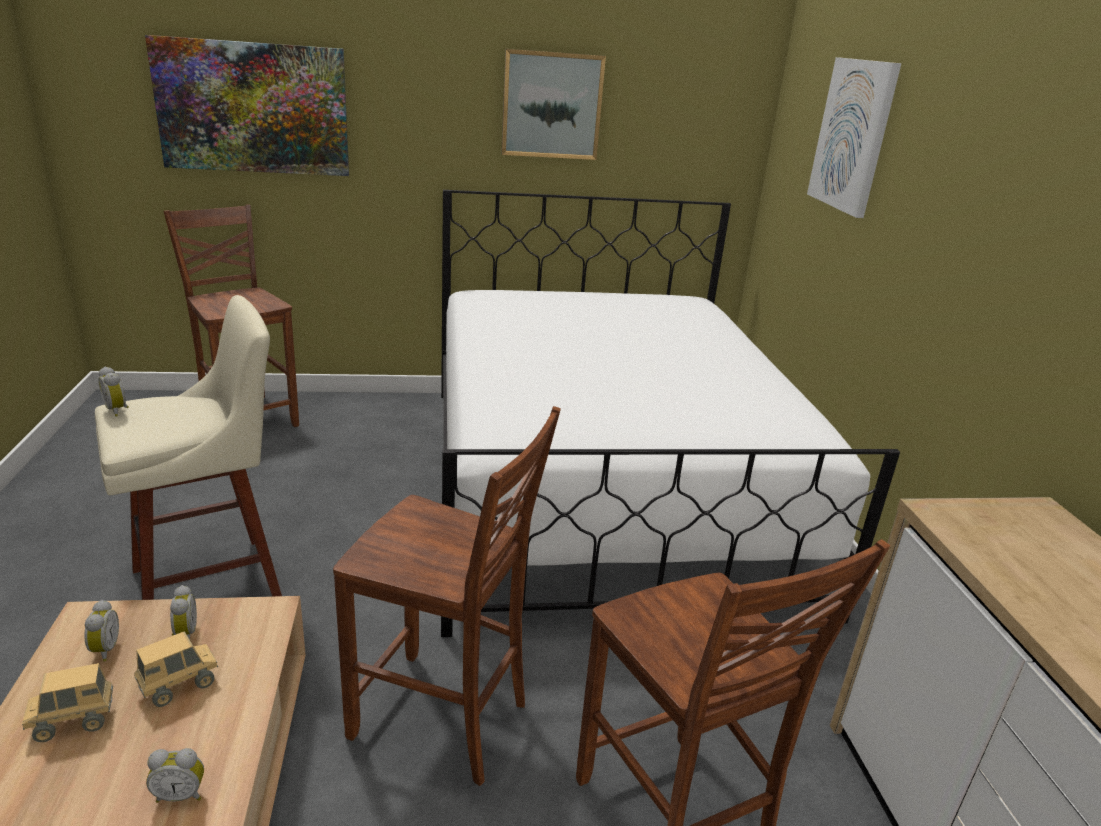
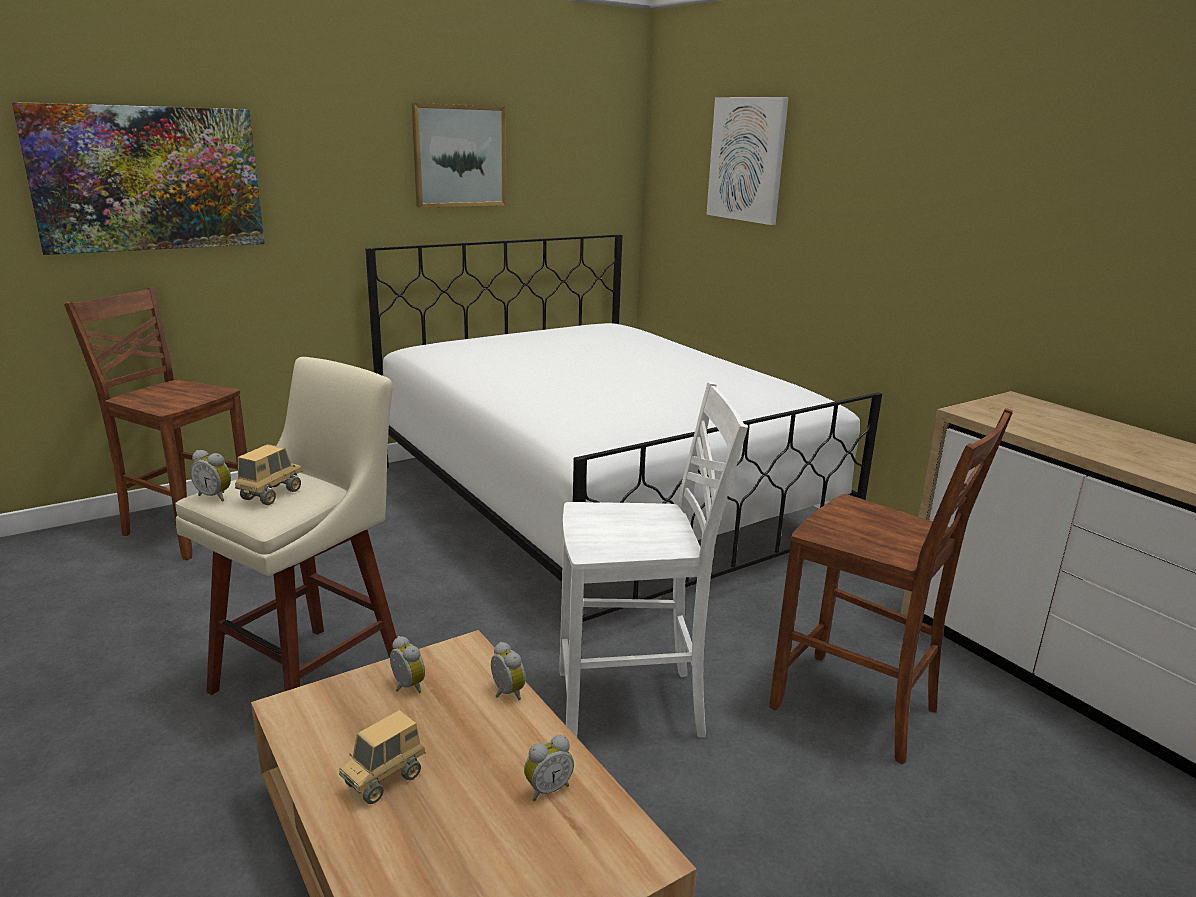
camera: 25 degrees left, 5 degrees down
(103, 650) = (342, 723): alarm clock -> alarm clock (505, 693)
(179, 686) = (451, 723): toy truck -> toy truck (271, 495)
(443, 720) = (633, 706): brown chair -> white chair

